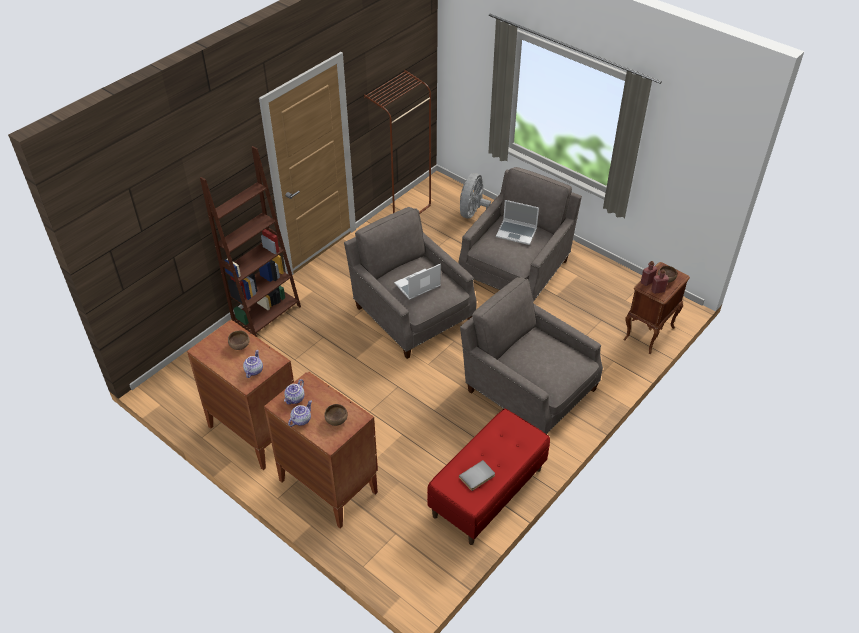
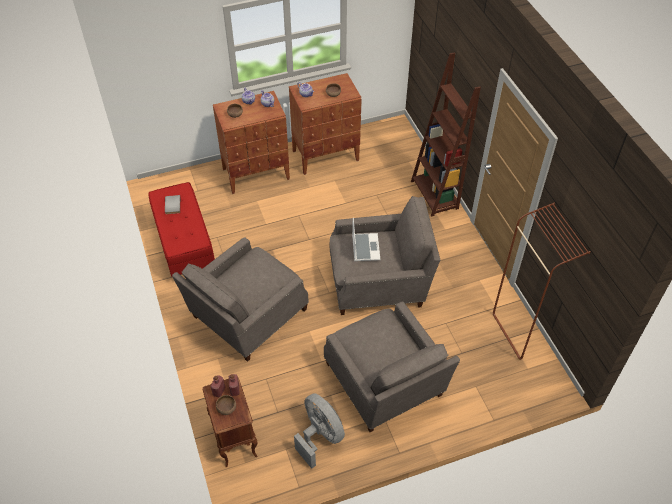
camera: 120 degrees right, 5 degrees up
(476, 214) = (485, 393): grey fan -> grey fan (320, 436)
(517, 233) = (386, 350): laptop -> none
(529, 388) = (247, 315): grey armchair -> grey armchair turned 150 degrees clockwise

